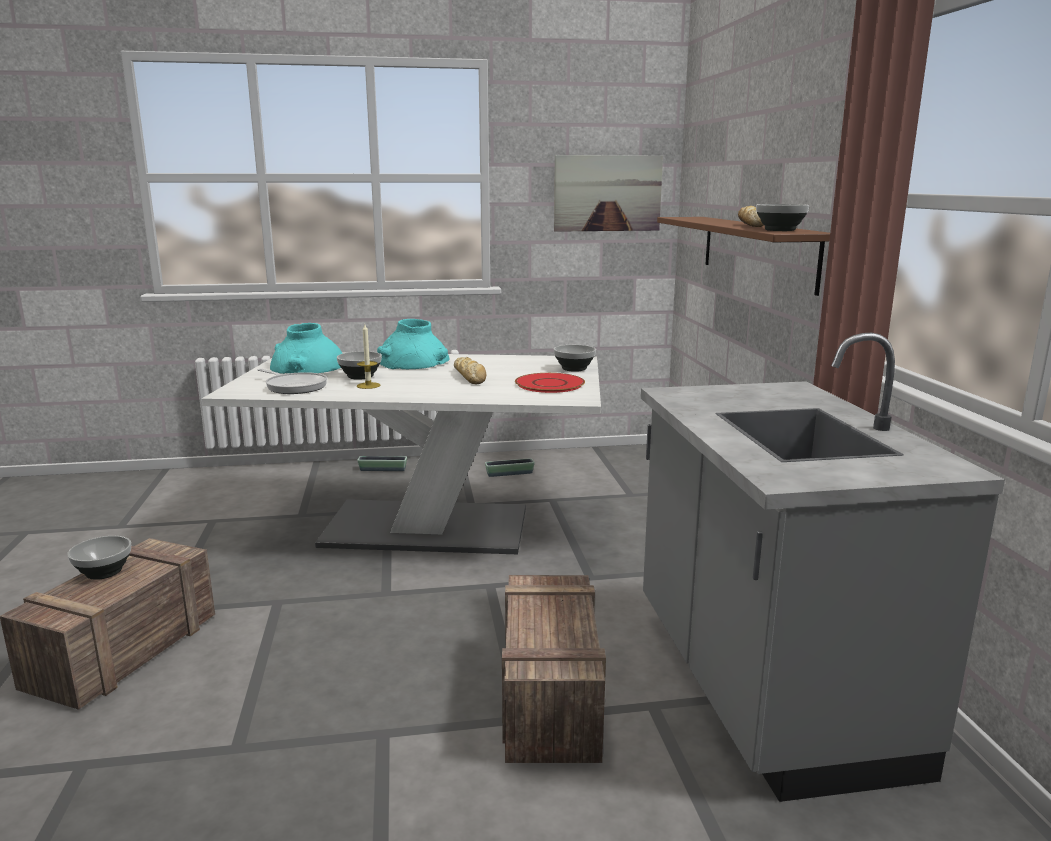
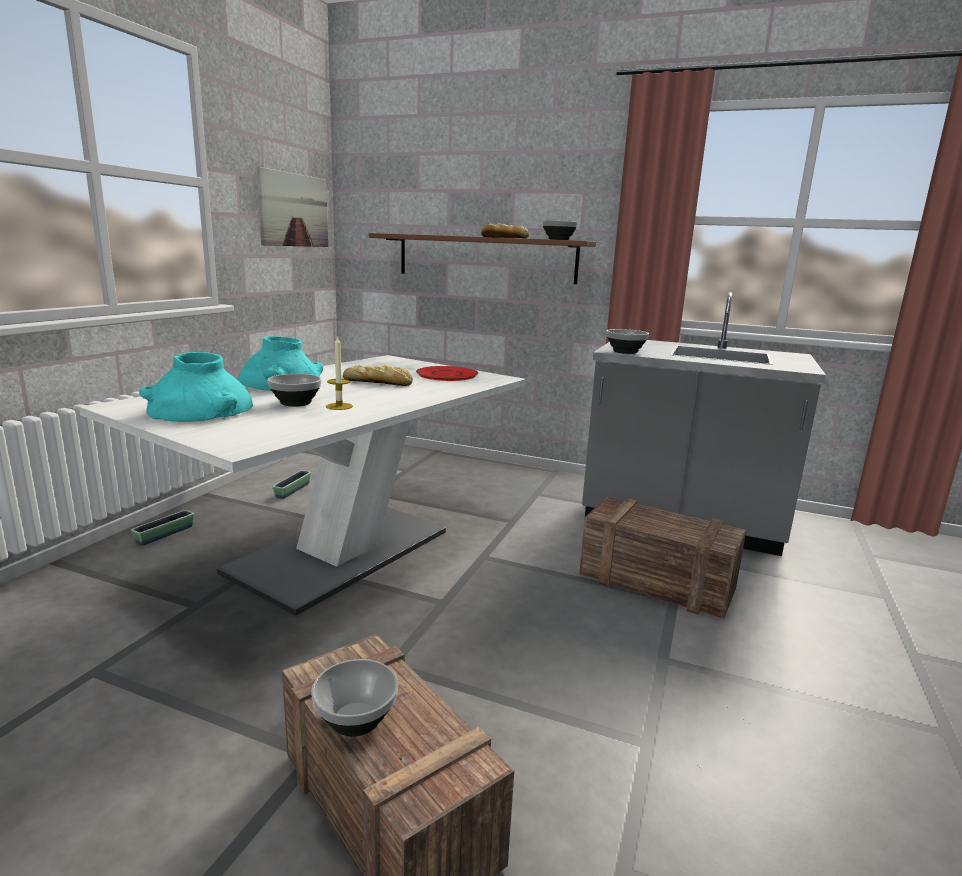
camera: 60 degrees left, 0 degrees up
(294, 386) = (278, 425): frying pan -> none
(573, 369) = (414, 364): bowl -> bowl (625, 352)

